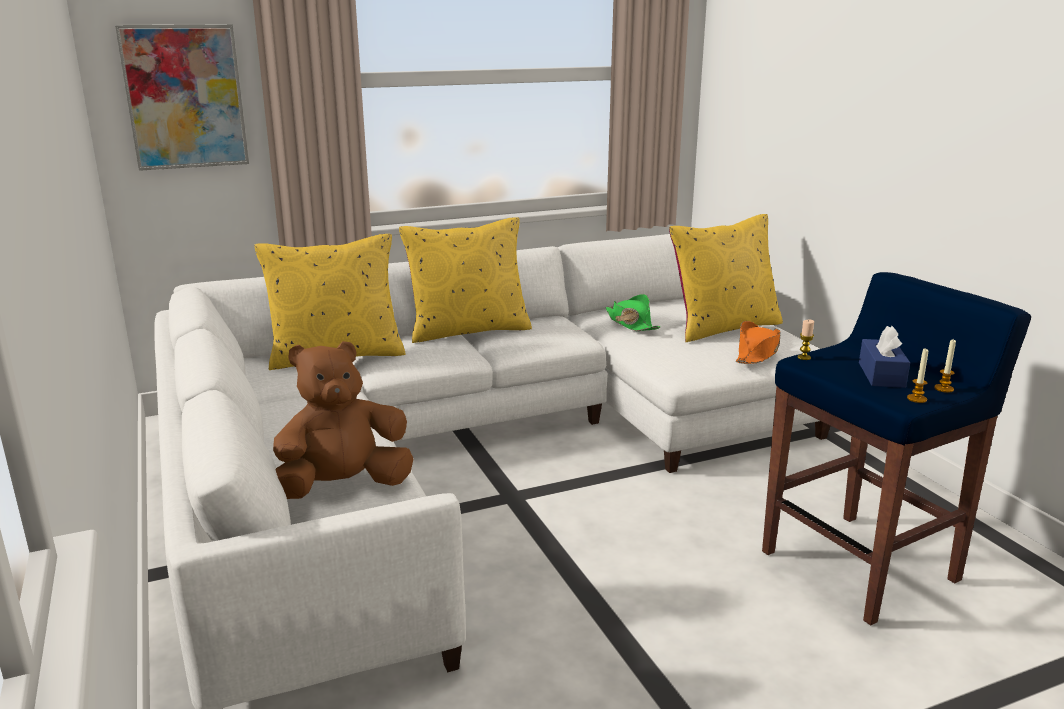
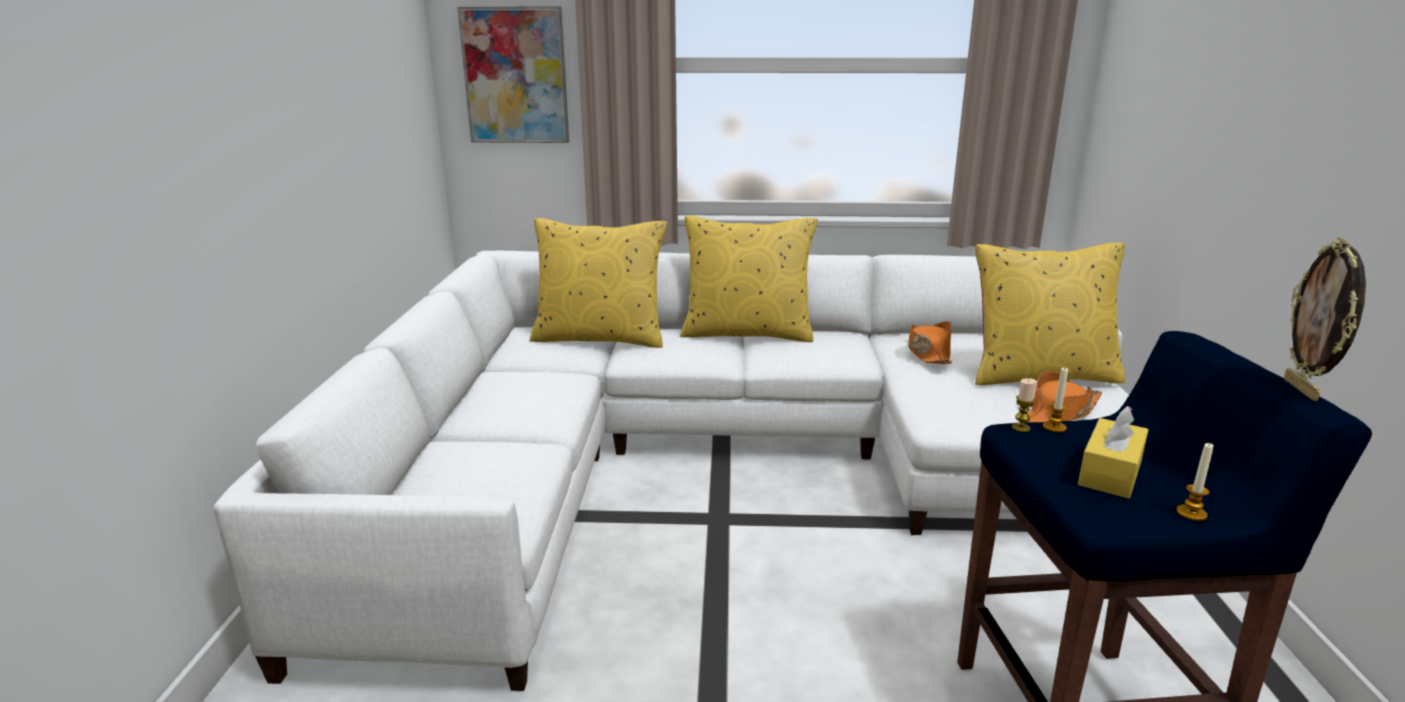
camera: 25 degrees right, 0 degrees up
(342, 487) = (476, 468): brown plush toy -> none
(631, 323) = (928, 353): green hat -> orange hat
(881, 375) = (1110, 473): blue tissue box -> yellow tissue box
(916, 399) = (1130, 519): candle -> candle (1054, 427)
(984, 297) = (1302, 390): none -> picture frame

